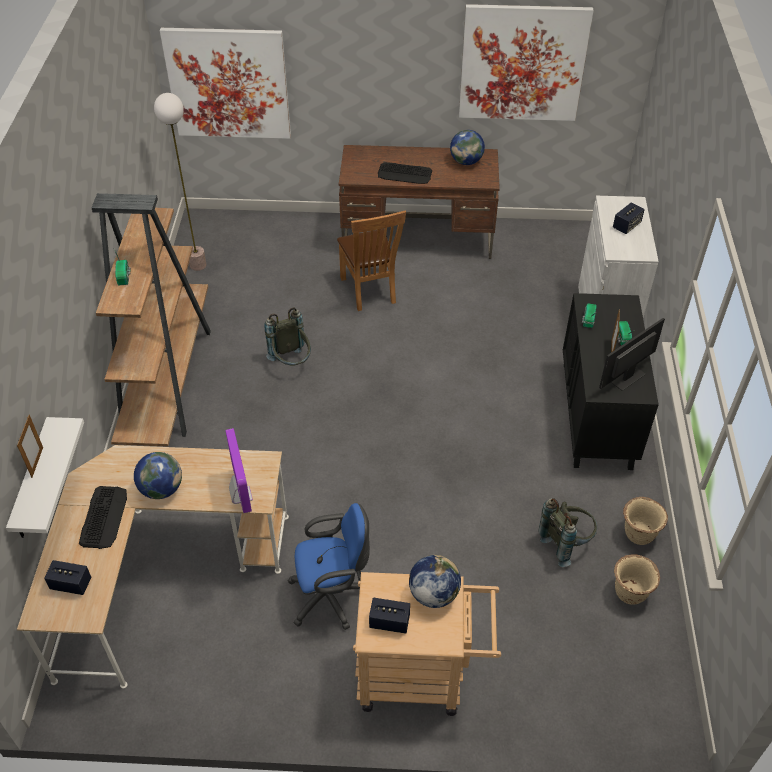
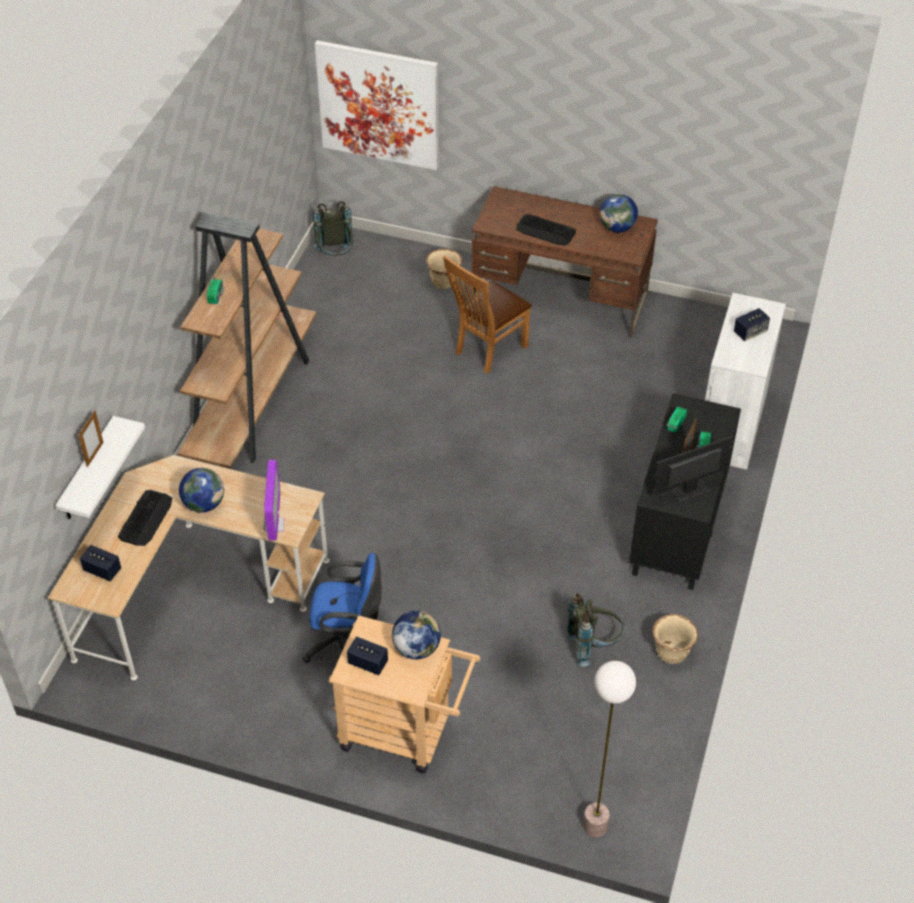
camera: 15 degrees right, 0 degrees up
(198, 265) = (317, 288): floor lamp -> floor lamp (595, 826)
(292, 363) = (381, 410): grey backpack -> grey backpack (336, 256)
(370, 292) = (487, 350): brown chair -> brown chair turned 45 degrees clockwise
(522, 63) = (686, 135): picture -> none
(630, 592) = (638, 705): beige planter -> beige planter (444, 282)

